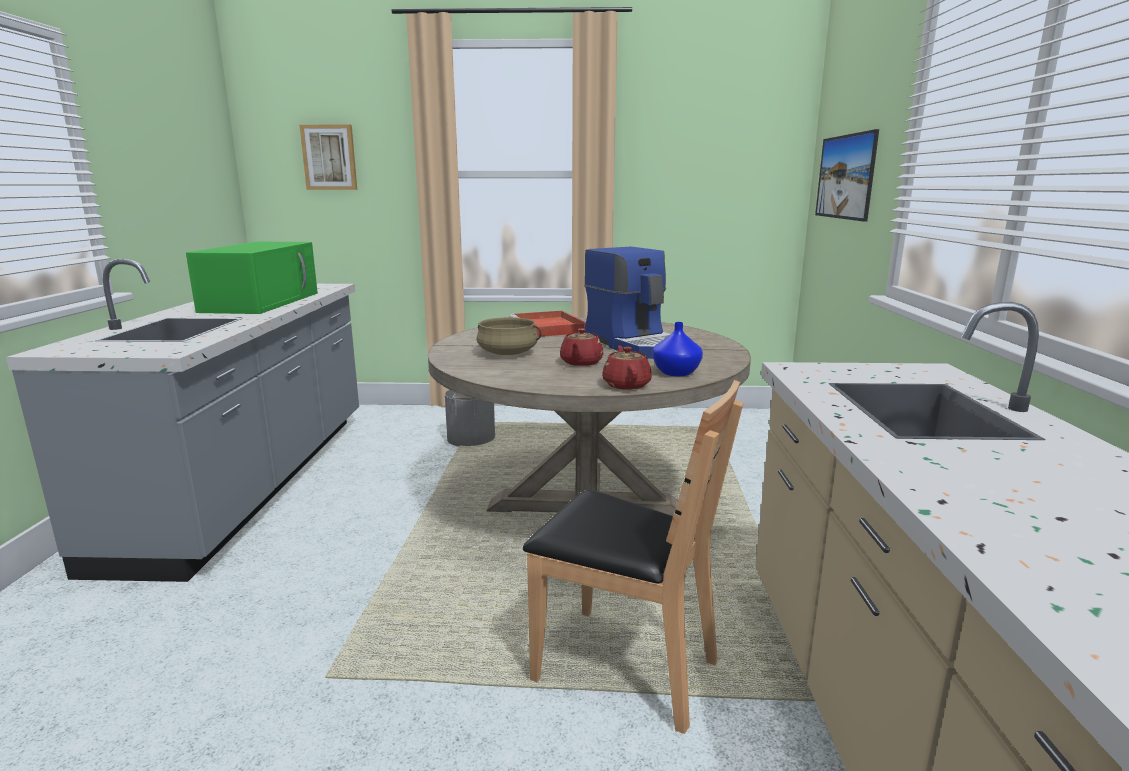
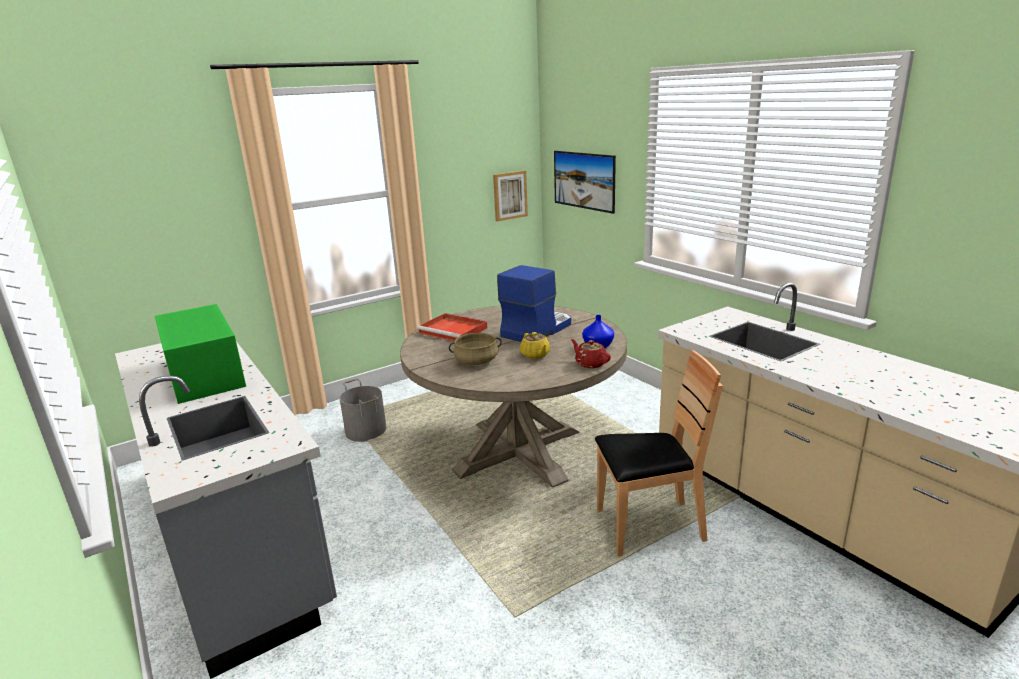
camera: 35 degrees left, 5 degrees up
(329, 157) = (151, 209): picture -> picture (509, 195)
(581, 363) = (535, 355): red teapot -> yellow teapot
(636, 344) = (536, 330): coffee machine -> coffee machine turned 75 degrees counterclockwise

